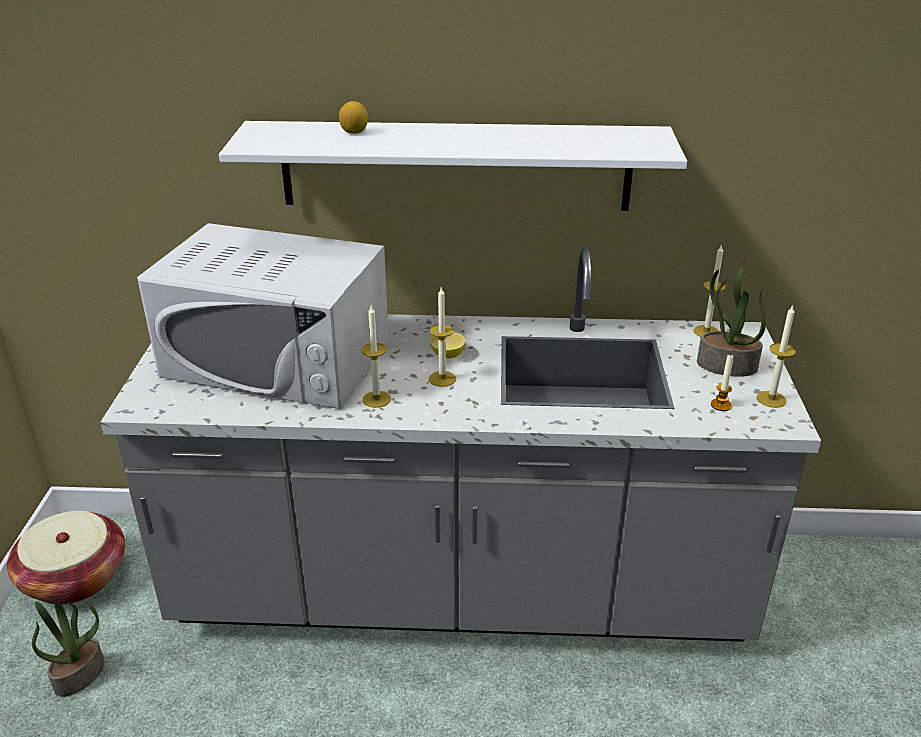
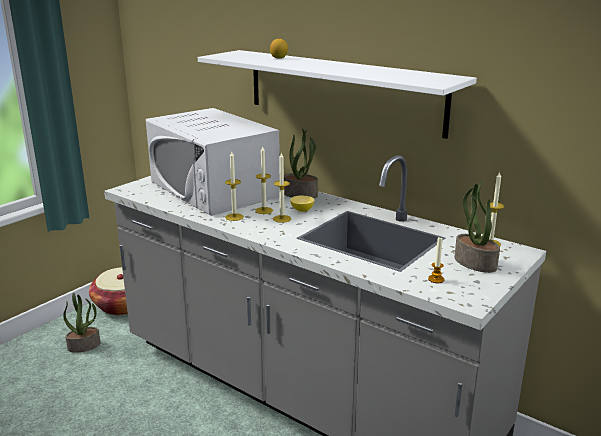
camera: 35 degrees right, 10 degrees down
(410, 328) = (301, 194): none -> potted plant
(771, 399) = (479, 288): candle -> candle (264, 210)

